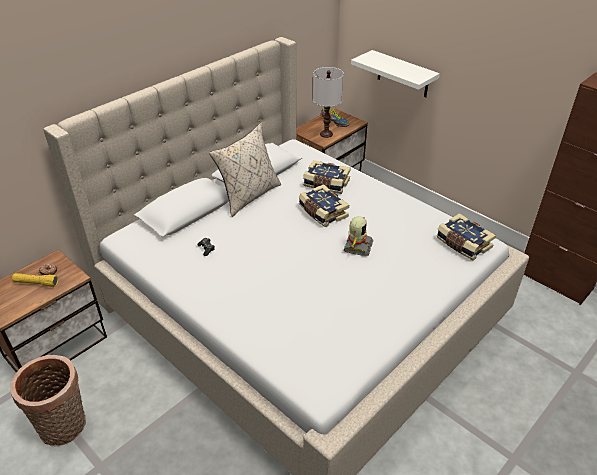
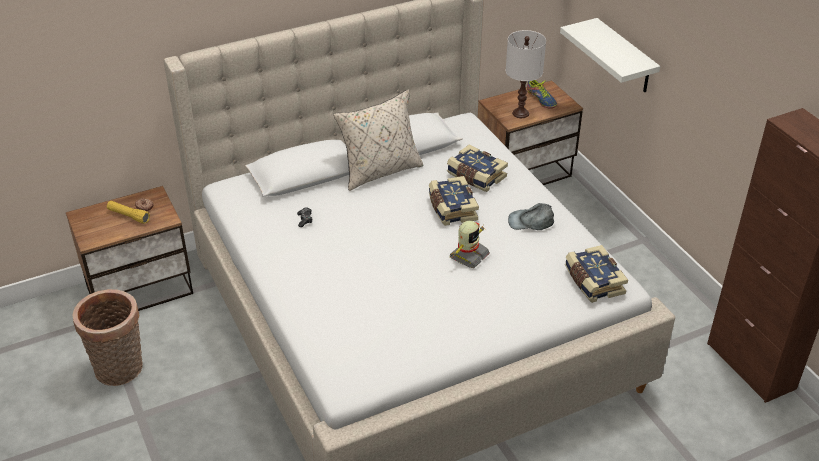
camera: 20 degrees right, 0 degrees up
(388, 209) = (531, 221): none -> grey cap

